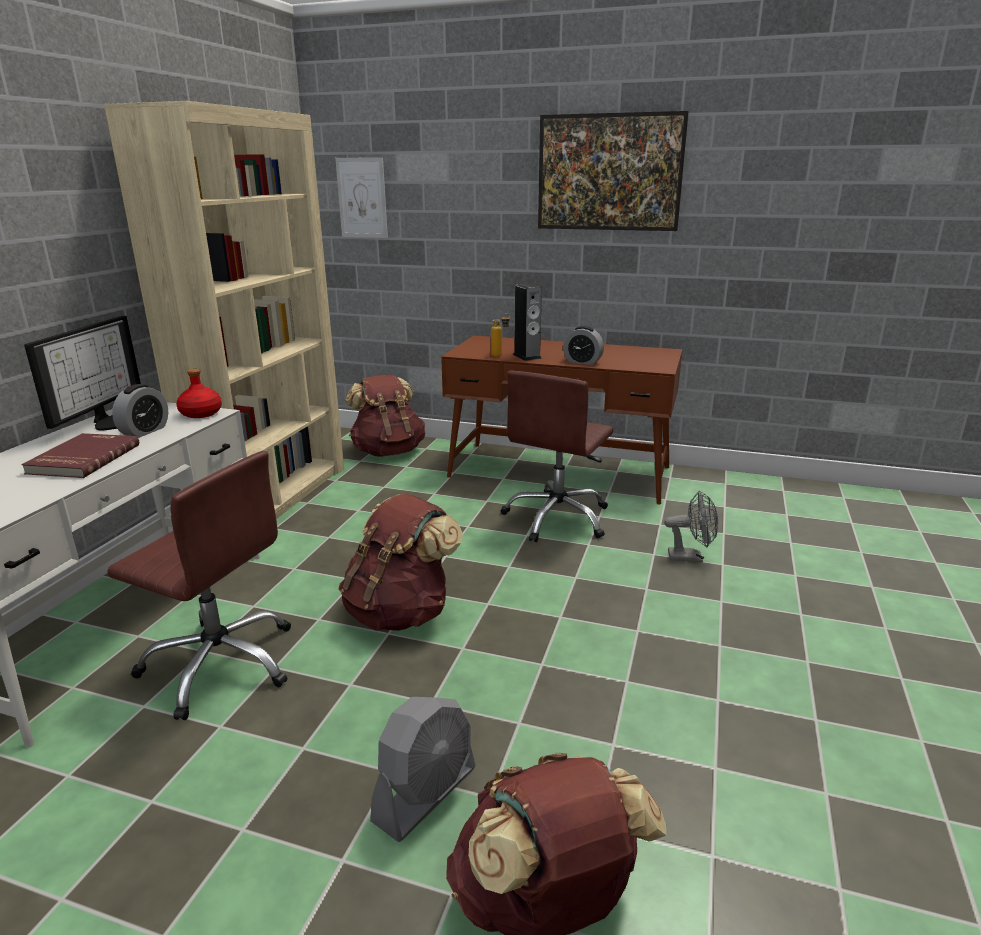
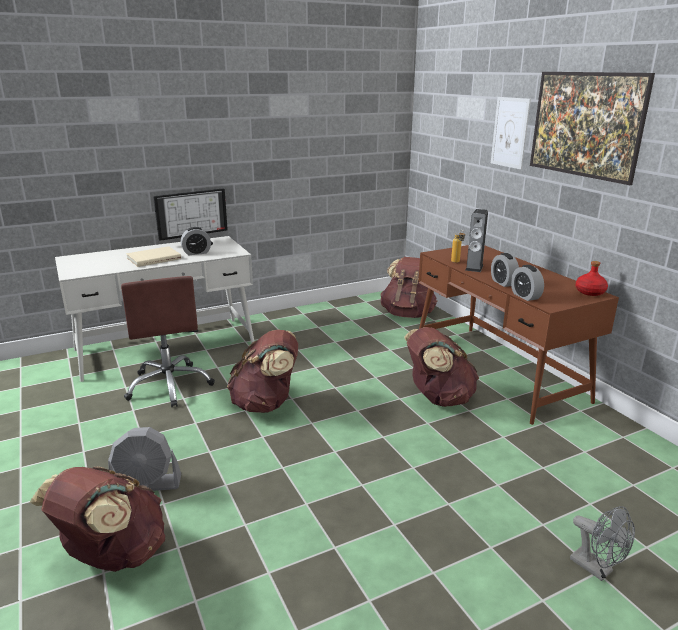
camera: 45 degrees right, 0 degrees up
(82, 459) = (153, 258): red book -> beige book
(201, 413) = (233, 251): red bottle -> red bottle (590, 292)
(273, 495) = (309, 316): beige bookcase -> none
(362, 198) = (435, 127): picture -> picture (510, 132)
(557, 518) = (438, 398): brown office chair -> brown backpack
(626, 367) = (525, 296): none -> alarm clock
(691, 557) = (483, 467): grey fan -> grey fan (597, 569)

